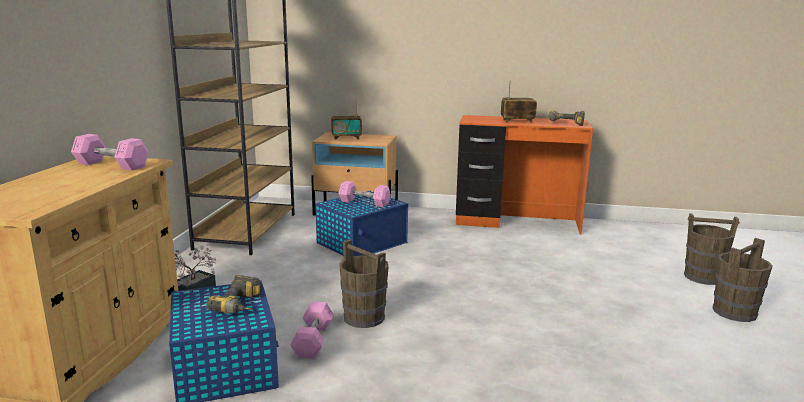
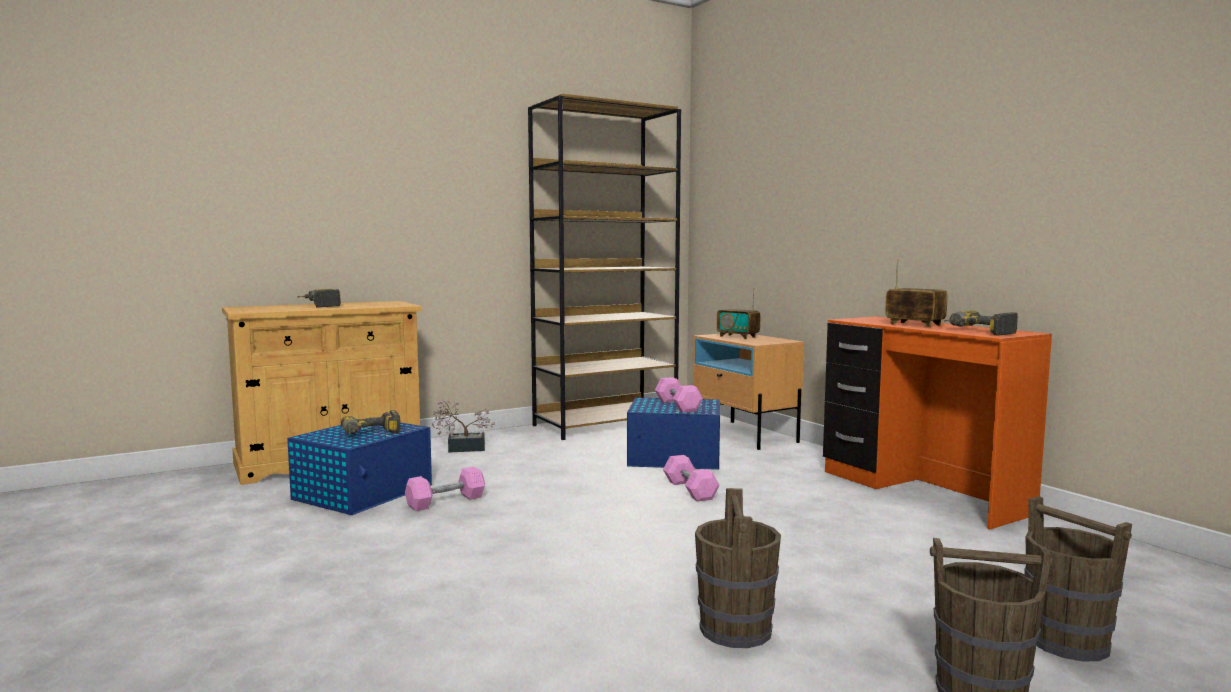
camera: 50 degrees right, 10 degrees down
(56, 181) = (319, 305): none -> power drill
(111, 165) = (379, 304): pink dumbbell -> pink dumbbell (690, 490)
(364, 318) = (517, 504): brown bucket -> brown bucket (735, 630)

